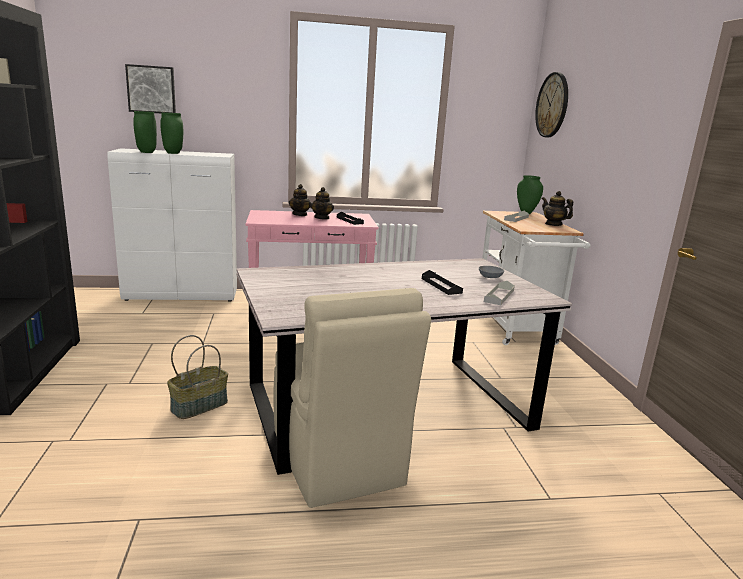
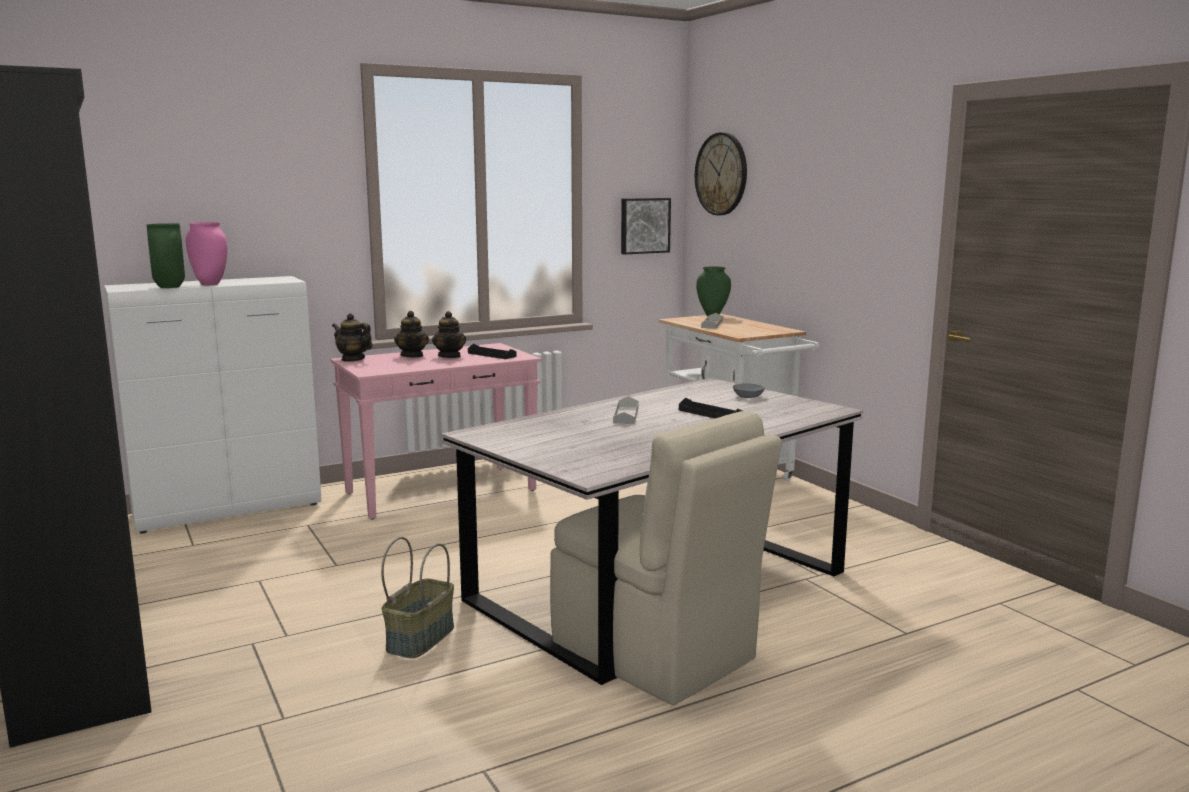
camera: 20 degrees left, 5 degrees down
(151, 89) = (152, 188): picture -> picture (644, 225)
(173, 153) = (211, 284): green vase -> pink vase
(499, 296) = (784, 414): grey tray -> grey tray (626, 415)
(553, 224) = (761, 325): teapot -> teapot (353, 359)

